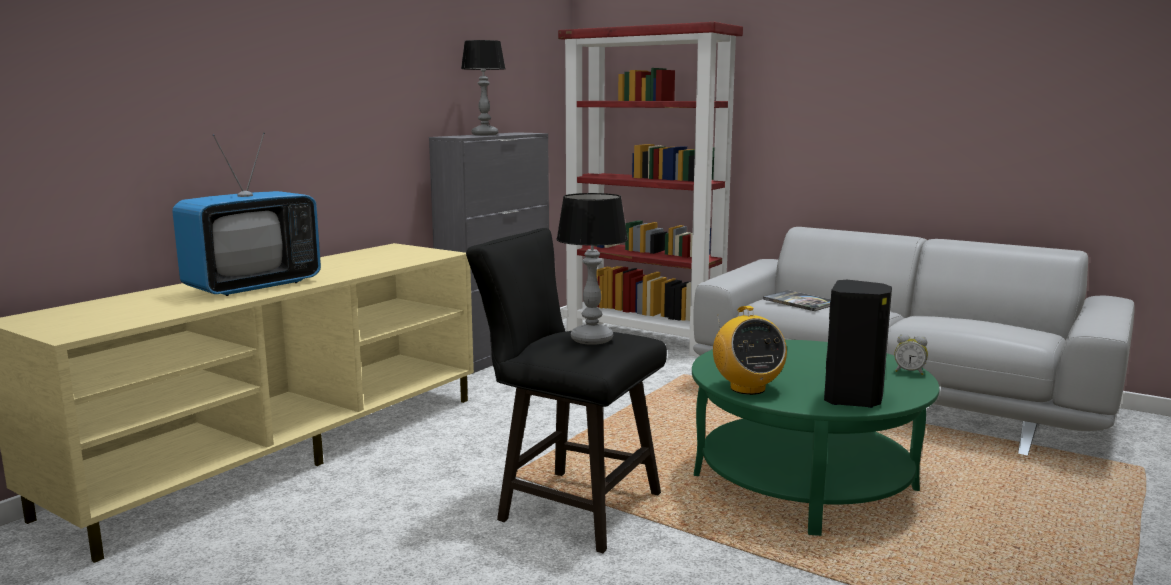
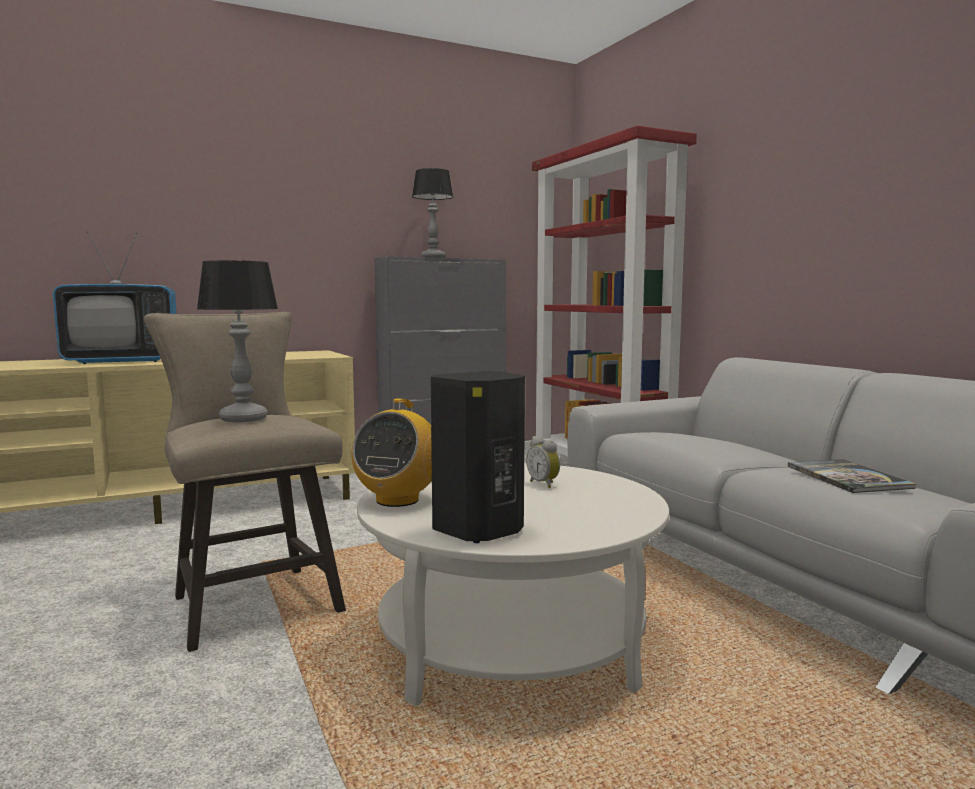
camera: 30 degrees right, 5 degrees down
(569, 505) = (251, 600): black stool -> beige stool
(800, 302) = (671, 436): book -> book (848, 477)
(804, 482) = (511, 642): green coffee table -> white coffee table
(909, 372) = (633, 518): alarm clock -> alarm clock (544, 484)

